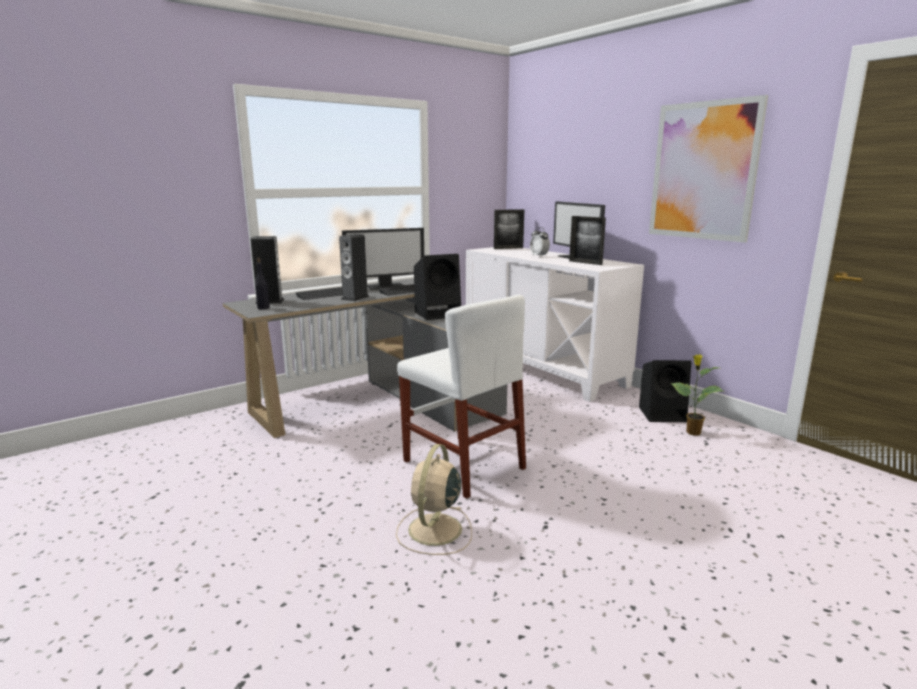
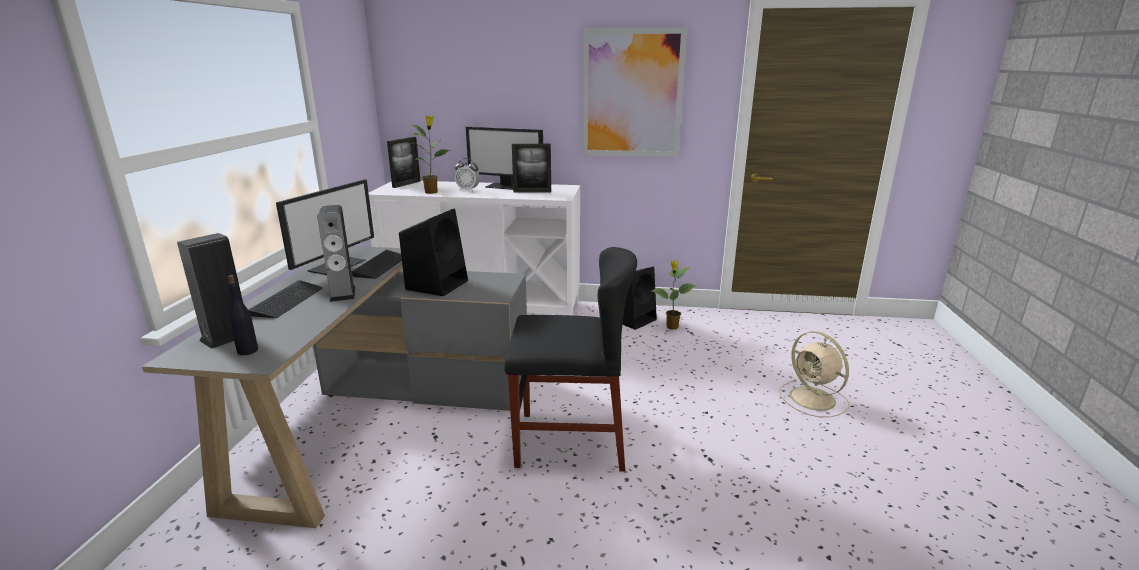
camera: 45 degrees left, 5 degrees up
(434, 531) = (650, 518): beige fan -> beige fan (814, 399)
(463, 464) = (570, 440): white chair -> black chair
(510, 254) = (432, 192): none -> potted plant

